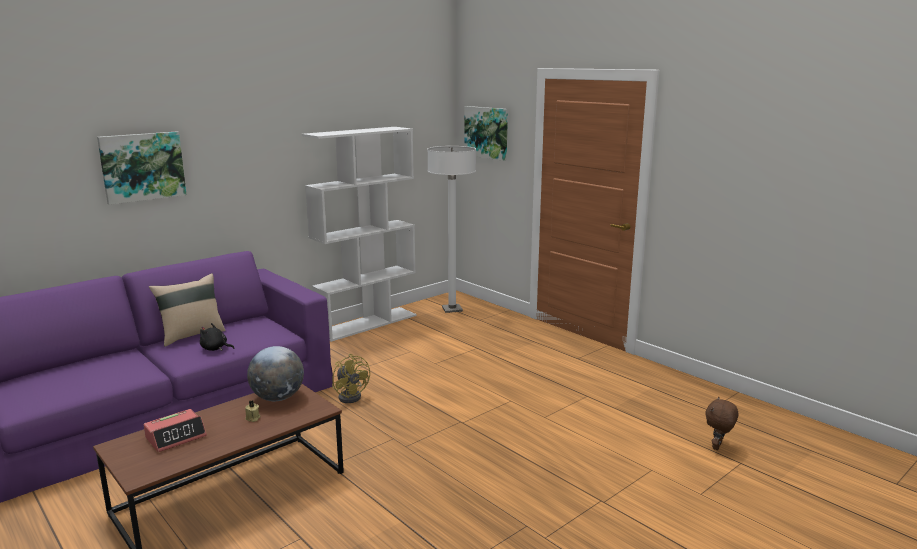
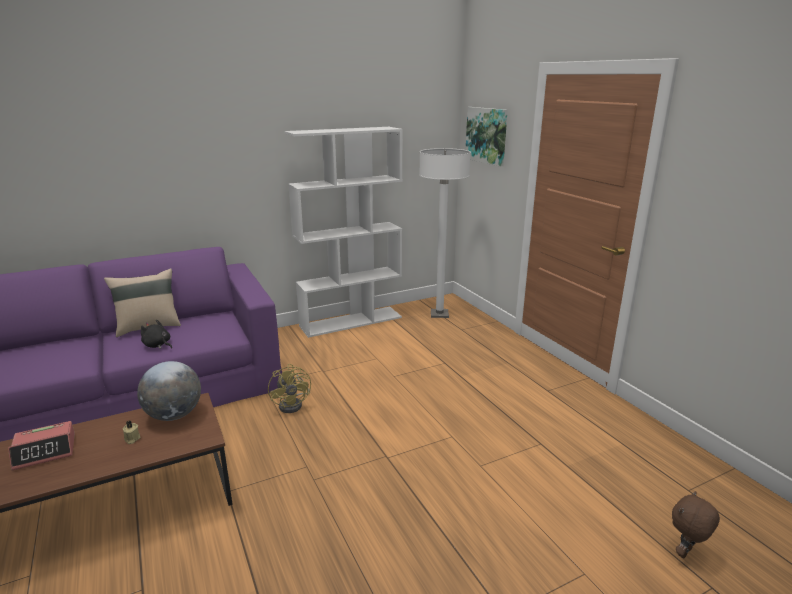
camera: 15 degrees right, 5 degrees up
(142, 166) = (116, 159): picture -> none

